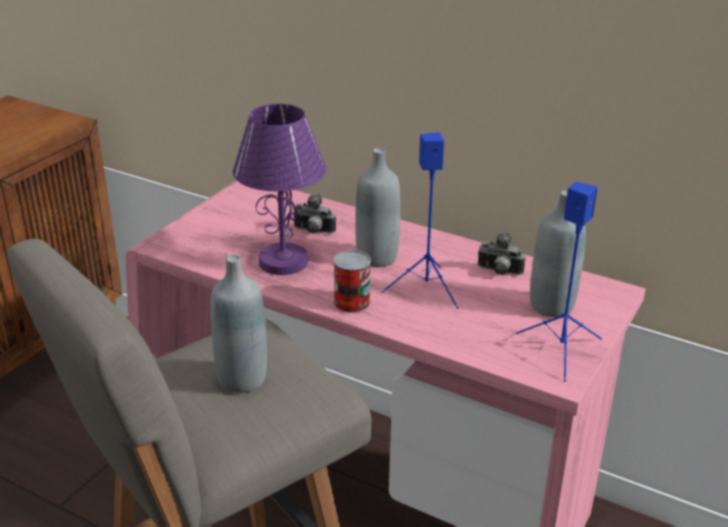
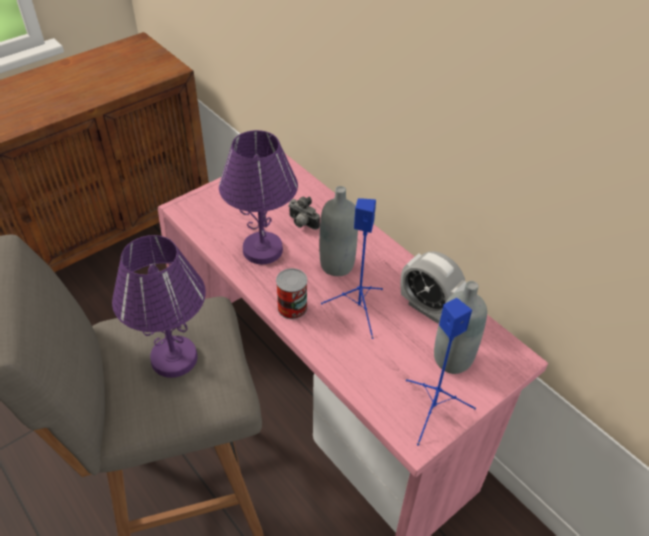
camera: 20 degrees right, 15 degrees up
(242, 379) = (174, 359): grey bottle -> purple table lamp
(499, 272) = (428, 308): camera -> alarm clock

